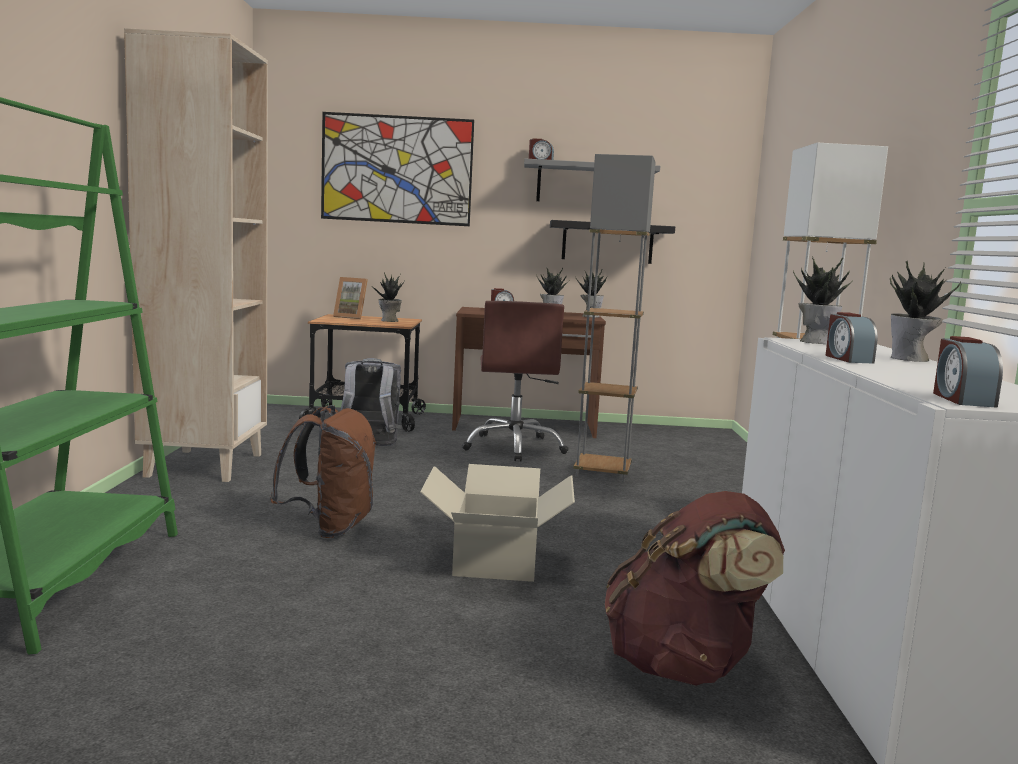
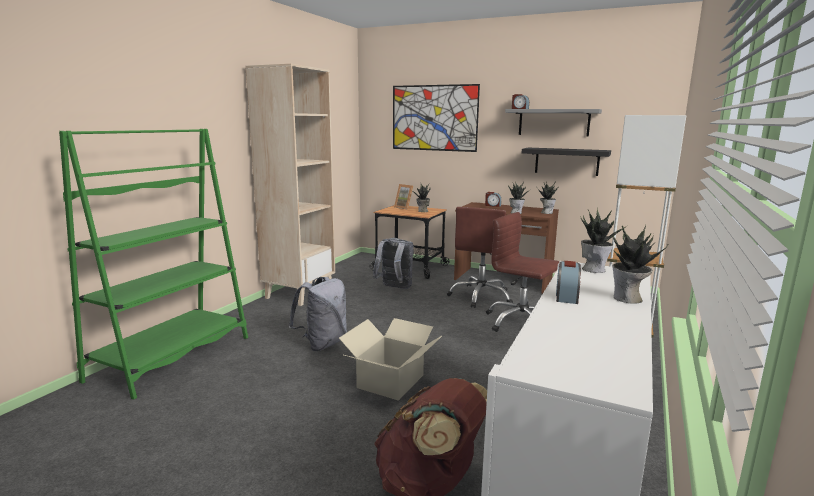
camera: 25 degrees right, 5 degrees up
(329, 528) = (322, 344): brown backpack -> grey backpack
(602, 472) = (521, 322): grey floor lamp -> brown office chair
(962, 399) = (537, 364): alarm clock -> none

